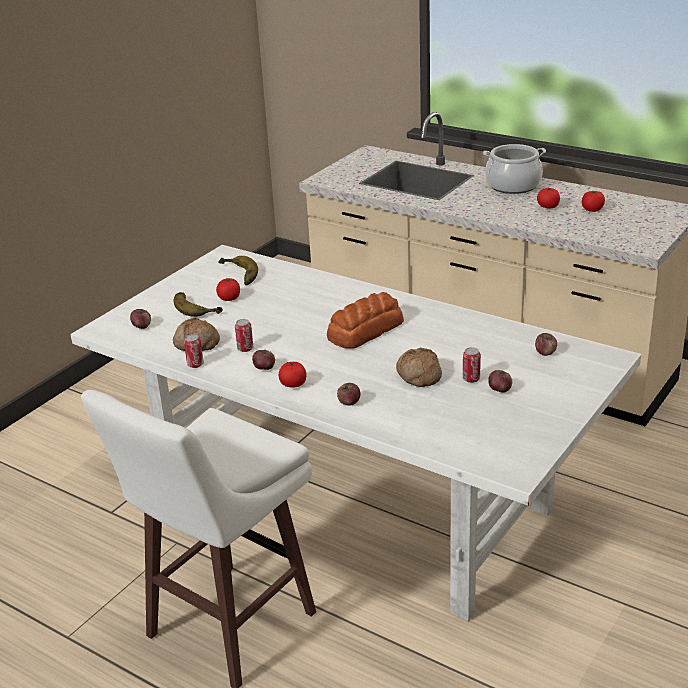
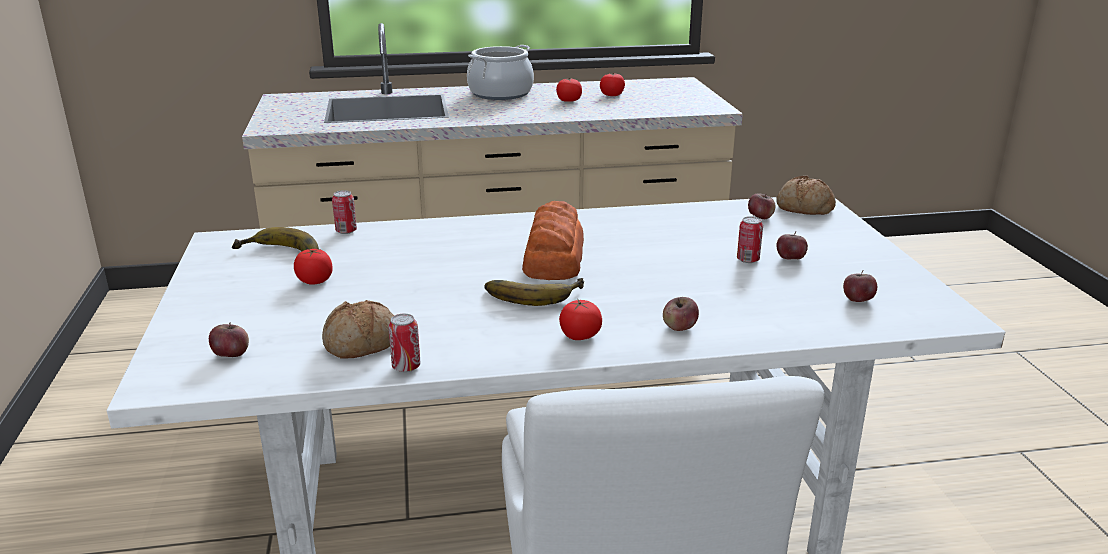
camera: 45 degrees left, 5 degrees down
(198, 307) = (283, 304): banana -> banana (532, 292)
(245, 349) = (443, 324): can -> can (346, 231)
(264, 368) = (509, 333): apple -> apple (857, 300)
(418, 376) = (694, 275): bread -> bread (804, 208)

